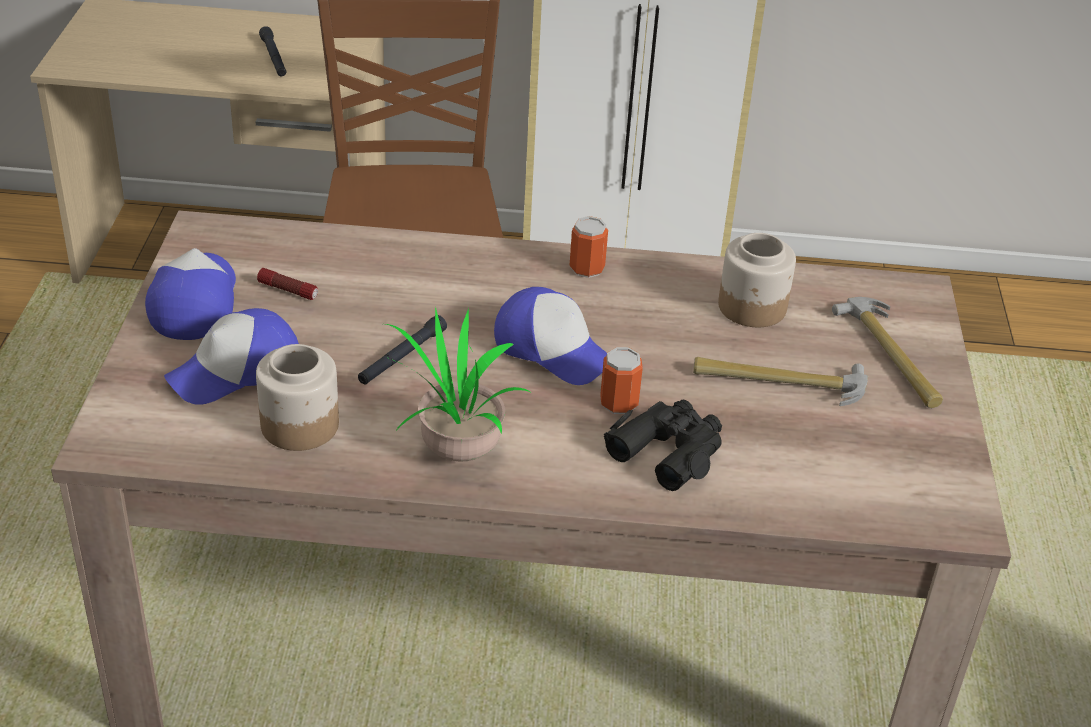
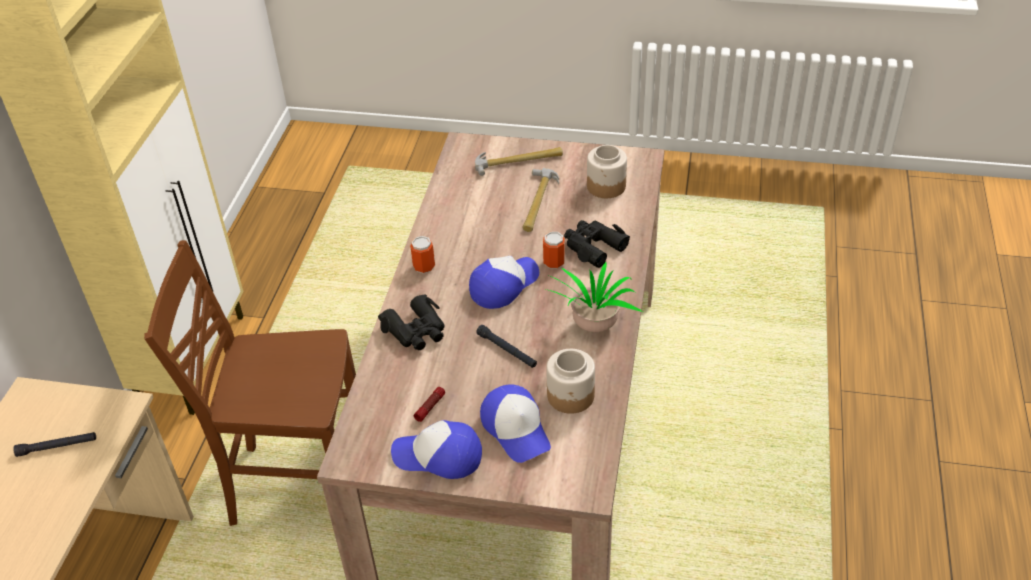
camera: 80 degrees left, 5 degrees up
(443, 270) = (416, 330): none -> black binoculars
(752, 307) = (471, 204): jar -> jar (606, 186)

